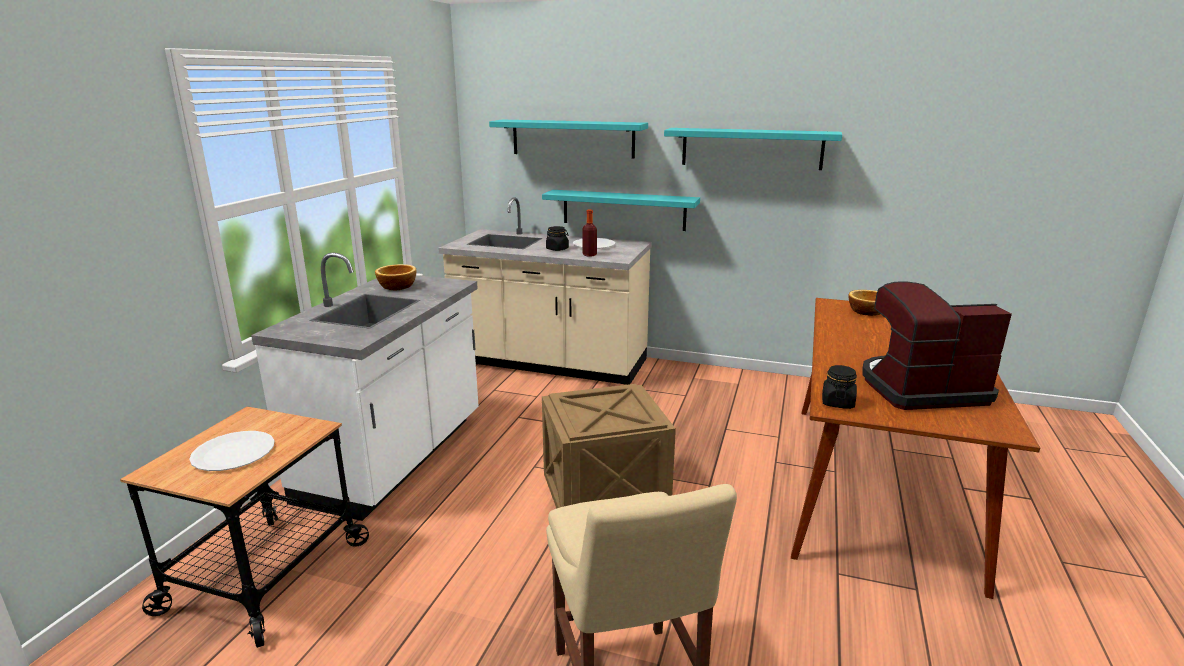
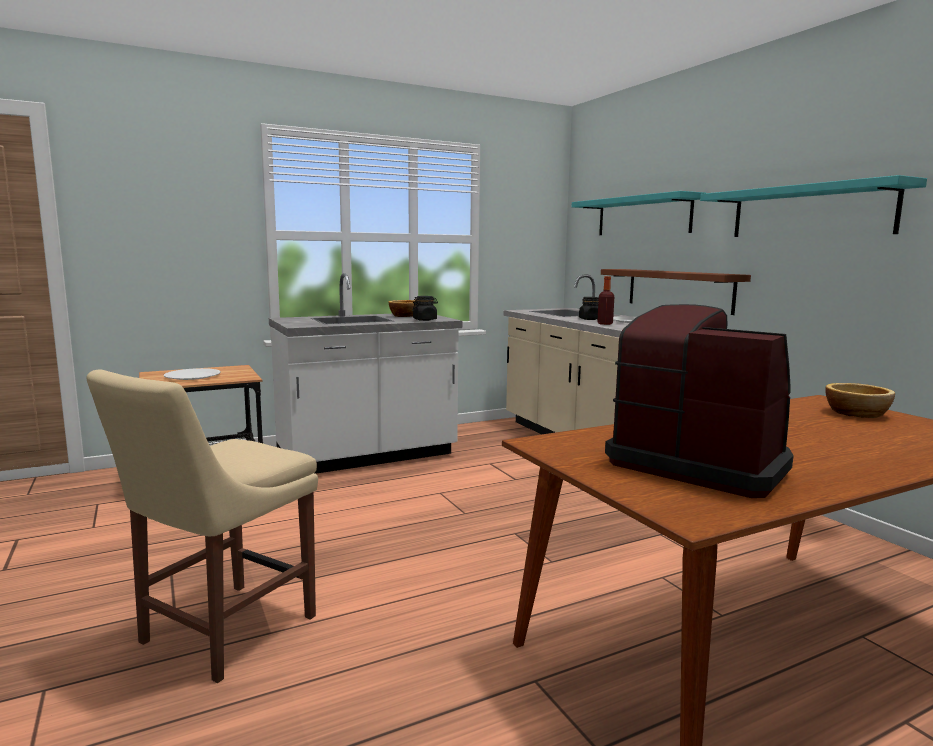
camera: 45 degrees right, 10 degrees down
(603, 495) = (450, 527): crate -> none
(623, 210) = (678, 290): turquoise shelf -> brown shelf
(837, 402) = (558, 442): black jar -> black jar (425, 320)

